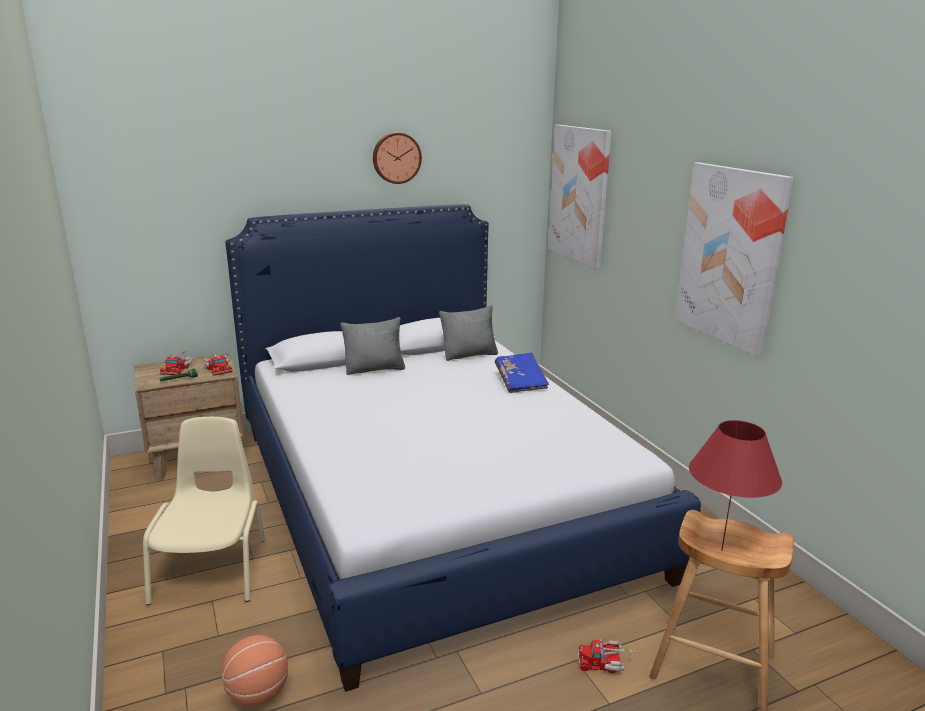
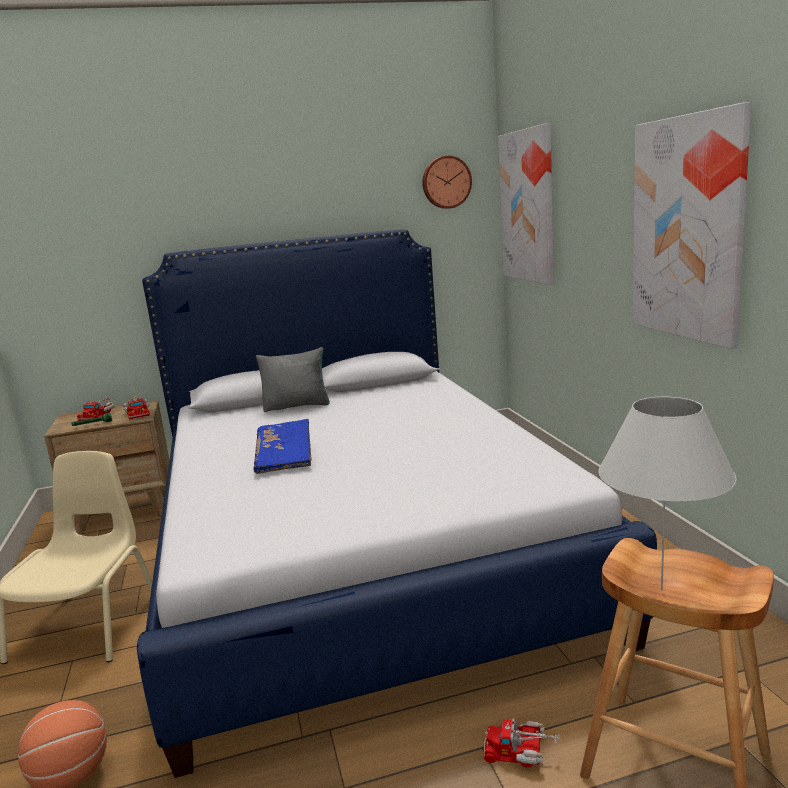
camera: 10 degrees right, 5 degrees down
(396, 158) = (323, 184): wall clock -> wall clock (446, 182)
(469, 355) = (406, 388): grey pillow -> none
(520, 382) = (454, 409): blue book -> blue book (285, 458)
(722, 550) = (662, 590): red table lamp -> white table lamp

